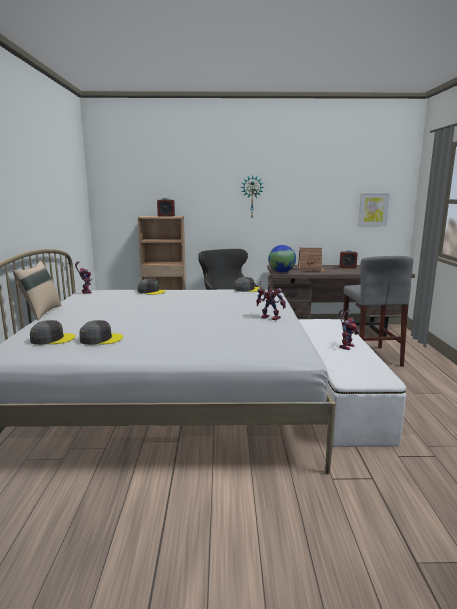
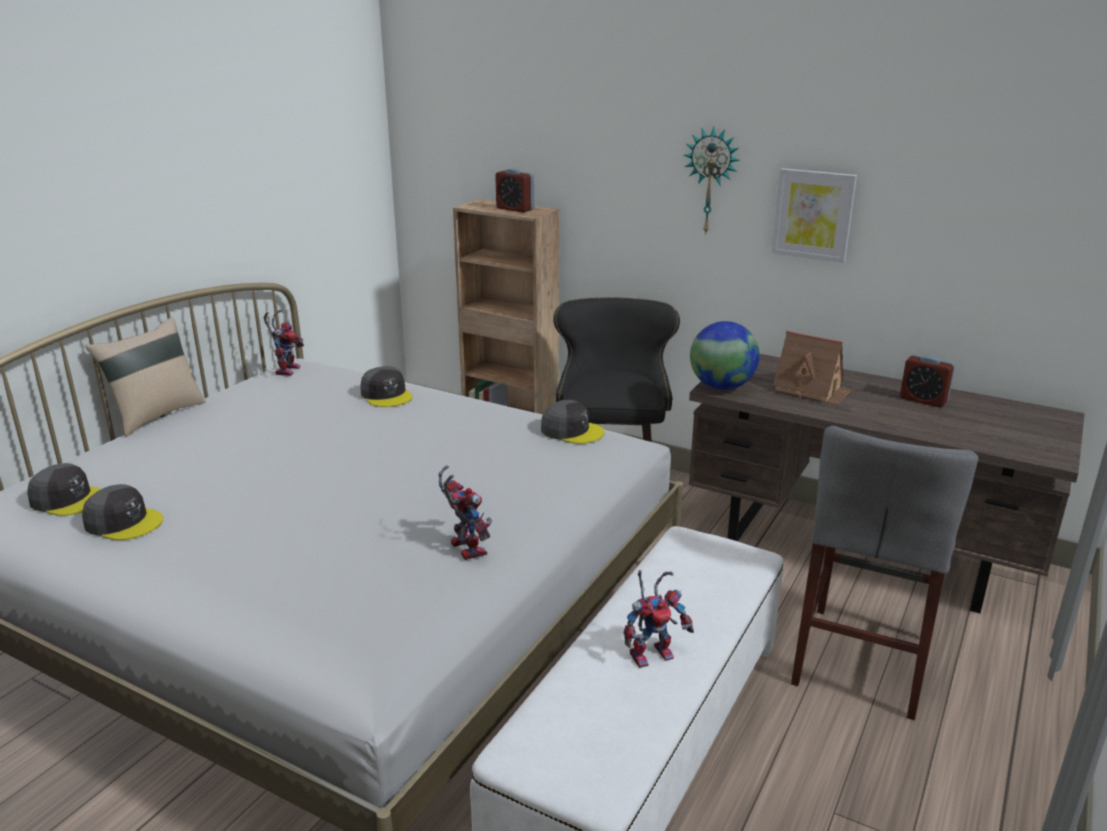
camera: 30 degrees right, 10 degrees up
(373, 209) = (1042, 250): picture -> picture (813, 214)

